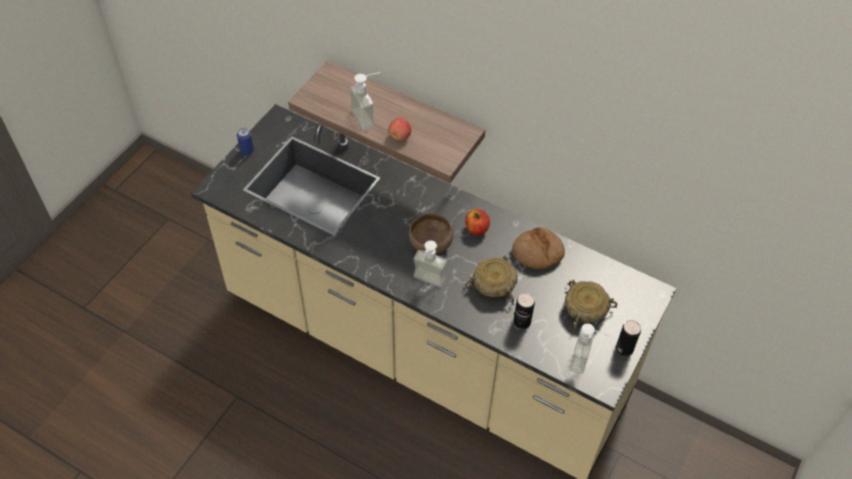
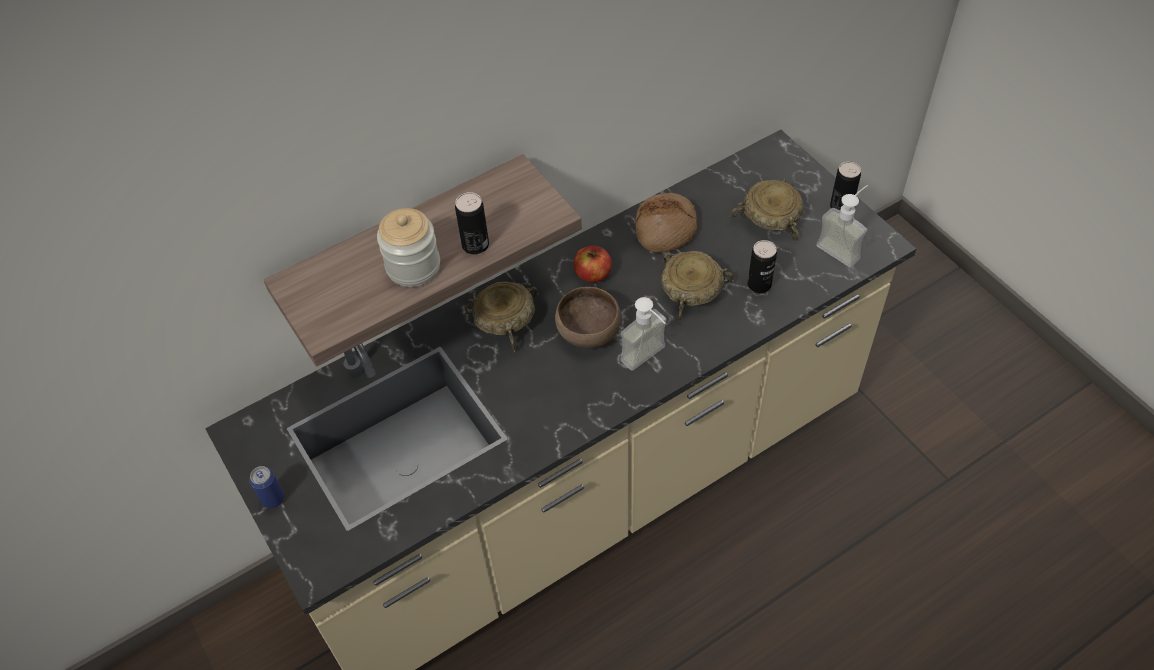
camera: 60 degrees left, 0 degrees up
(369, 116) = (413, 267): soap dispenser -> jar
(400, 136) = (475, 245): apple -> can
(416, 201) = (507, 321): none -> beige bowl

